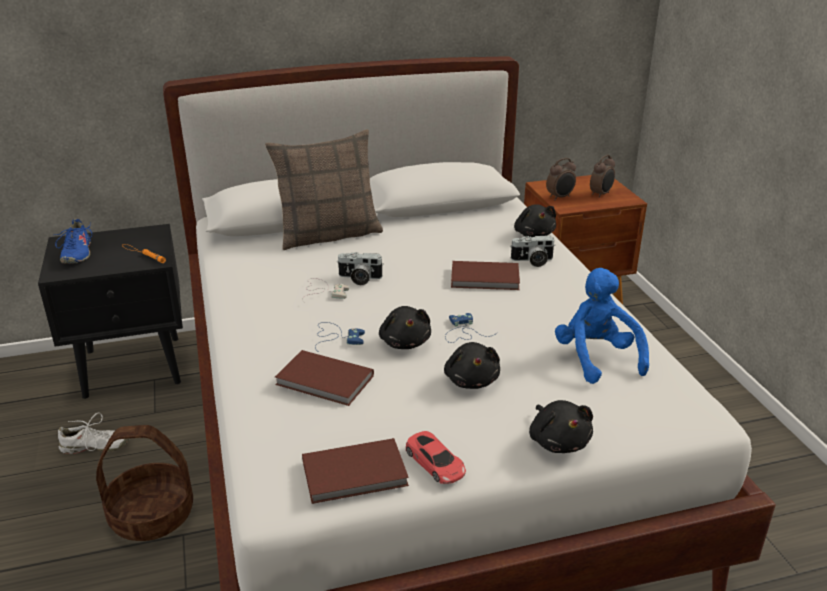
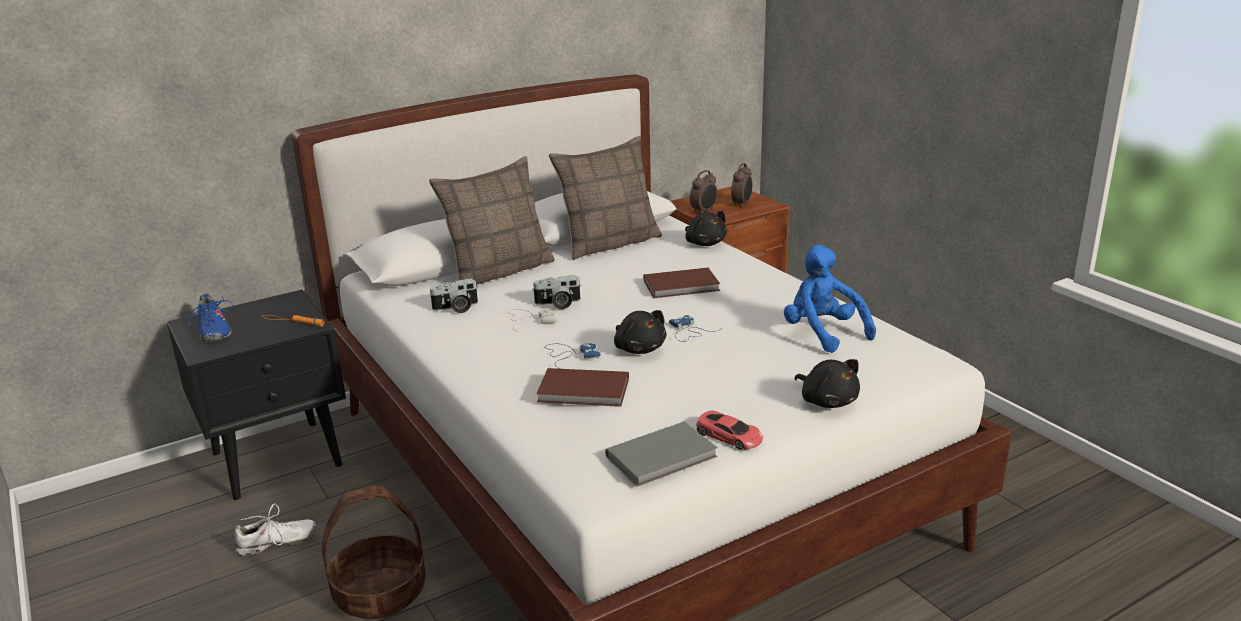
camera: 15 degrees left, 5 degrees down
(356, 474) = (663, 457): brown book -> grey book
(443, 221) = (609, 243): none -> pillow
(471, 380) = (721, 368): black plush toy -> none
(532, 261) = (717, 265): camera -> camera (456, 308)

